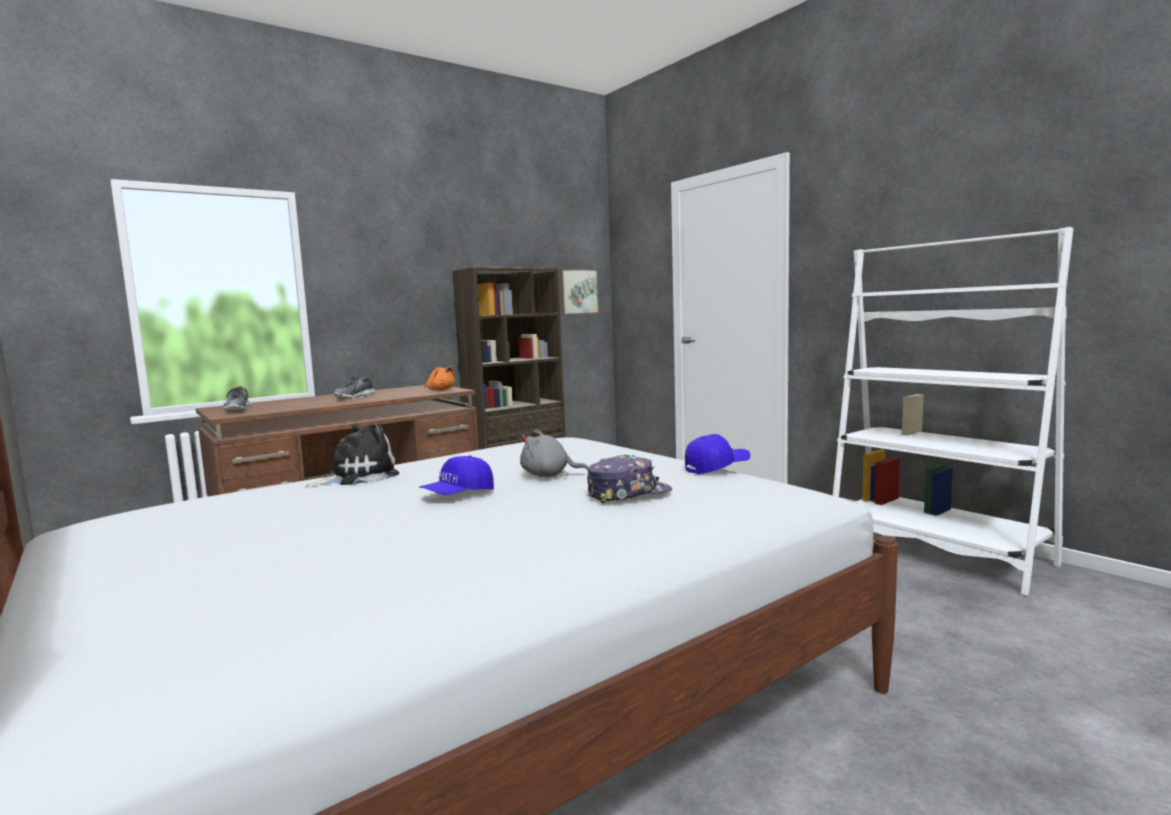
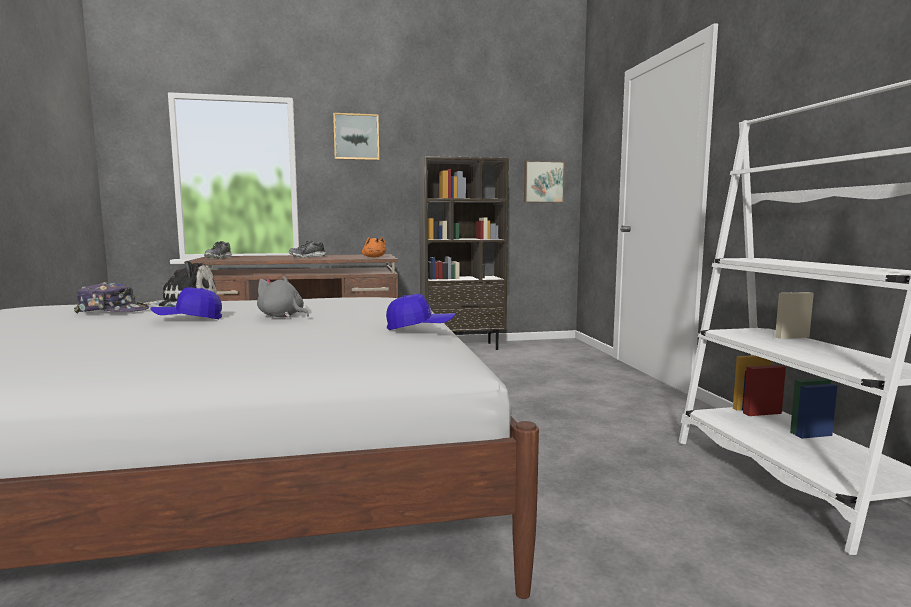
camera: 25 degrees right, 0 degrees up
(378, 243) = (356, 137): none -> picture
(628, 493) = (286, 334): cap -> cap (113, 311)

